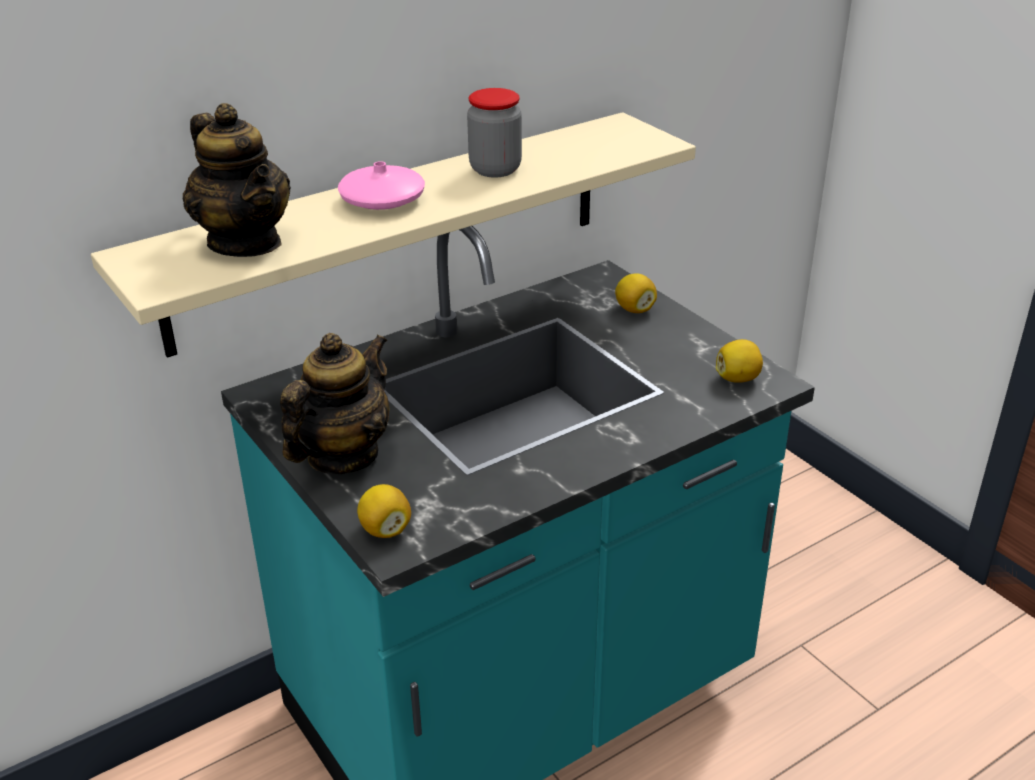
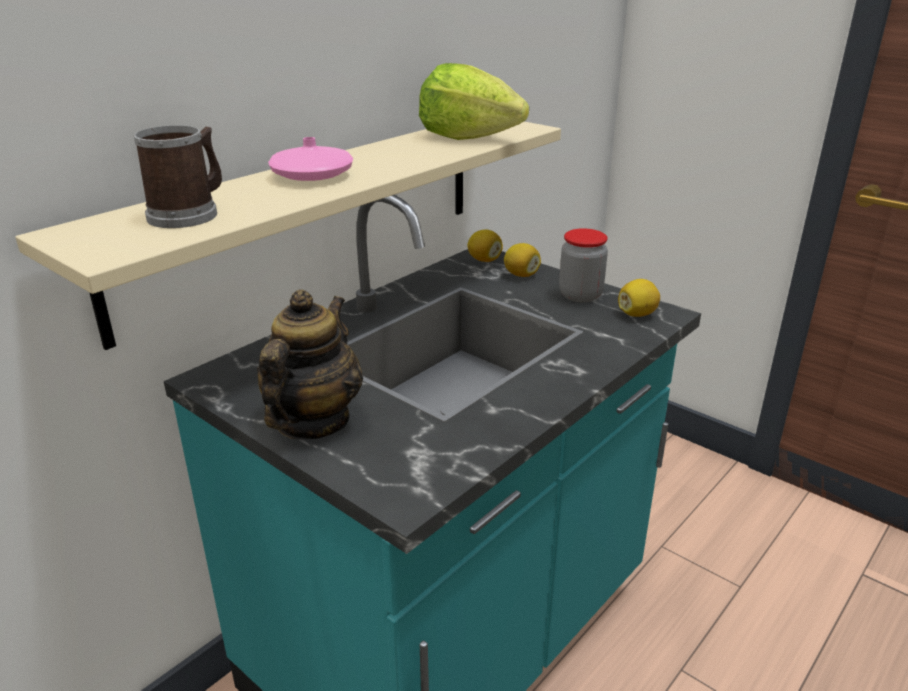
camera: 15 degrees left, 5 degrees down
(245, 243) = (189, 214): teapot -> mug
(385, 529) = (386, 484): lemon -> lemon (484, 260)
(495, 169) = (403, 150): jar -> jar (580, 295)
(578, 153) = (468, 137): none -> lettuce

